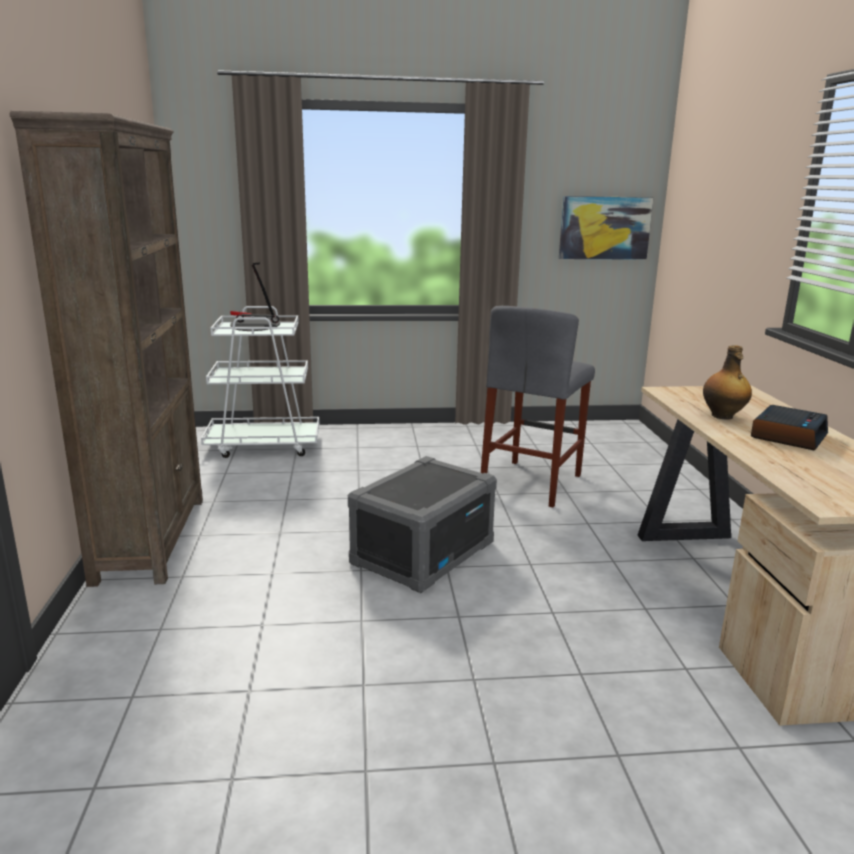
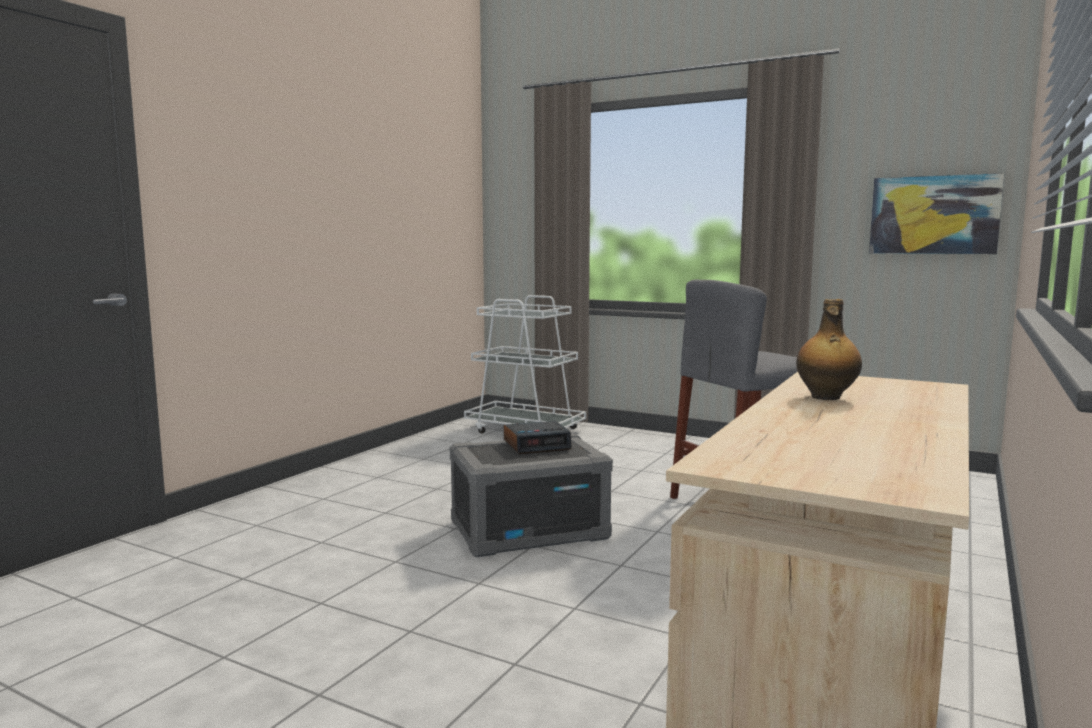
camera: 35 degrees right, 10 degrees down
(151, 538) = (344, 471): brown bookcase -> none
(255, 326) = (526, 312): table lamp -> none
(788, 435) = (867, 419): alarm clock -> alarm clock (537, 445)

